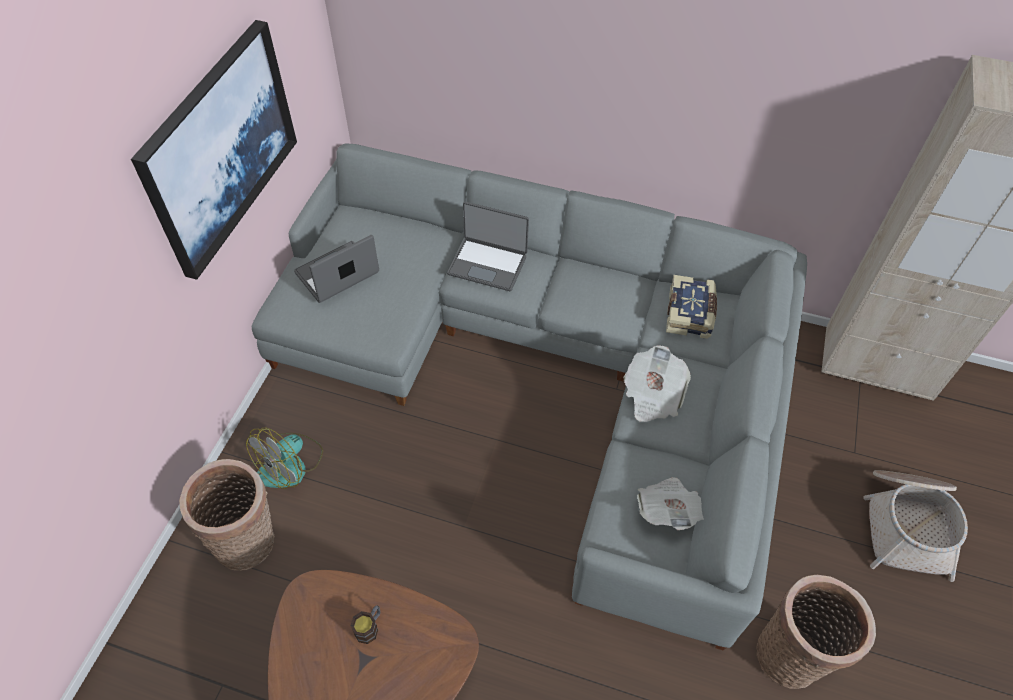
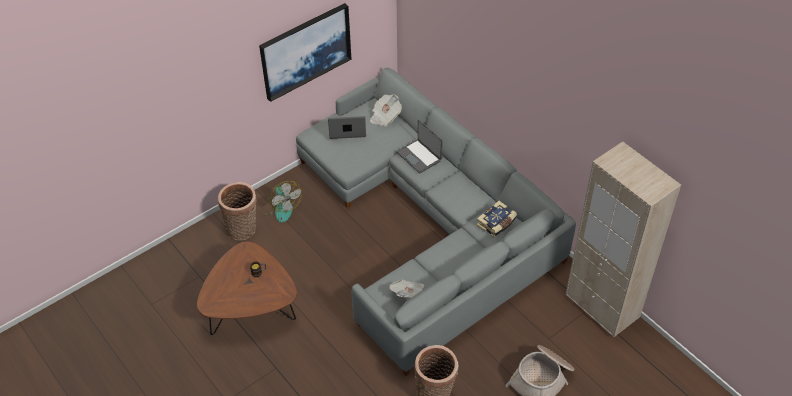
camera: 35 degrees right, 5 degrees down
(291, 465) = (280, 208): fan -> fan turned 105 degrees counterclockwise
(652, 395) = (444, 248): newspaper -> newspaper (385, 117)

